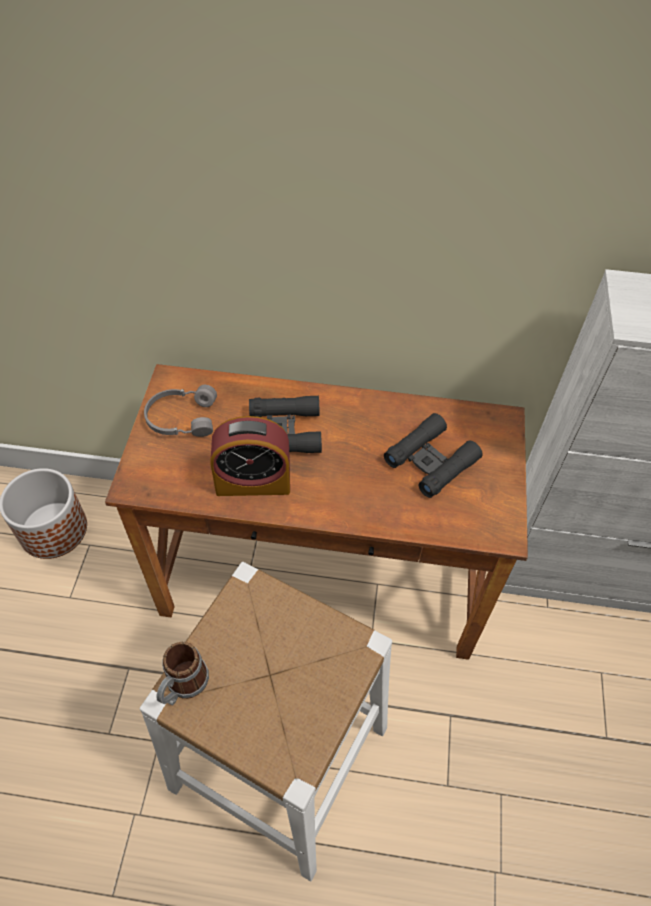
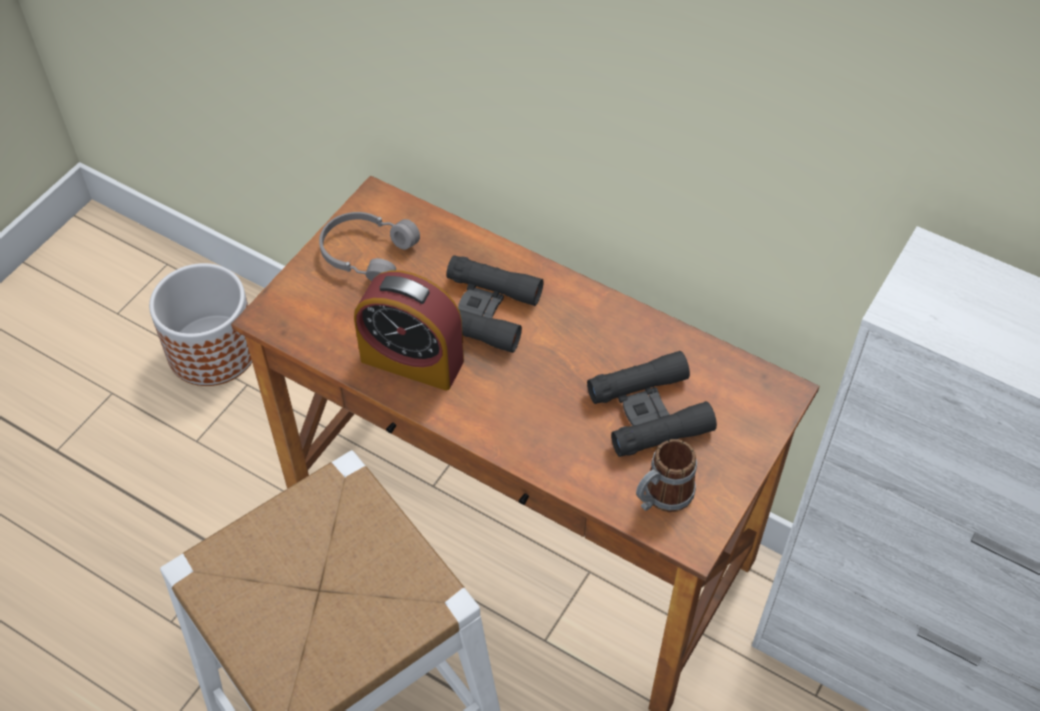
camera: 25 degrees right, 0 degrees up
(183, 686) = (216, 563): mug -> mug (661, 497)

